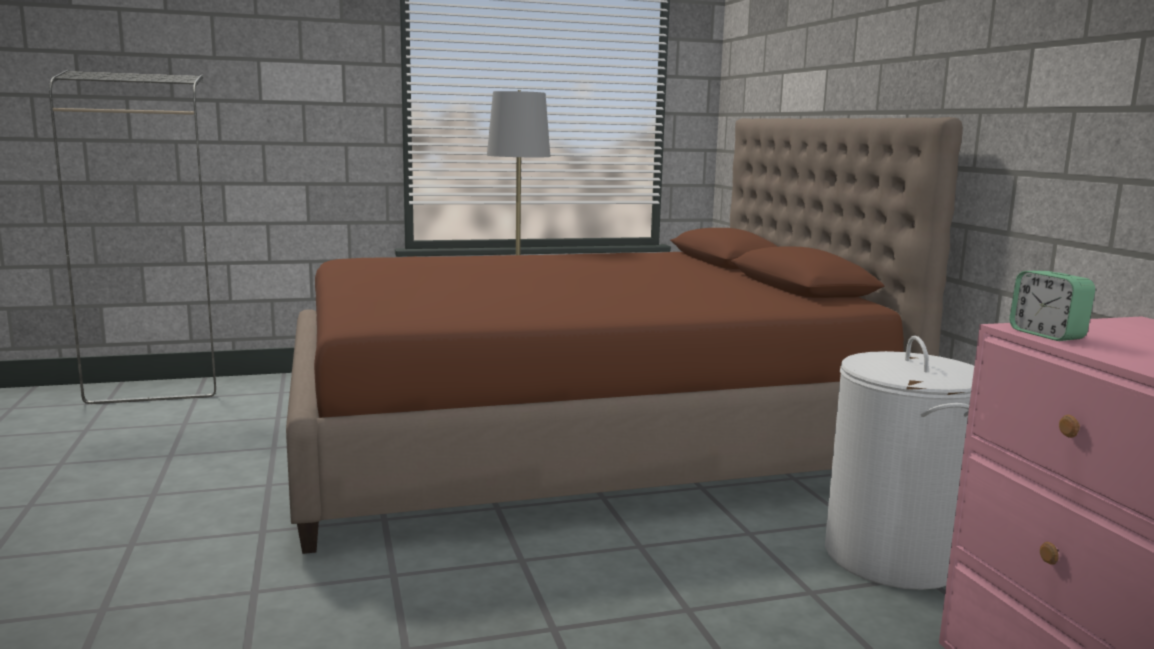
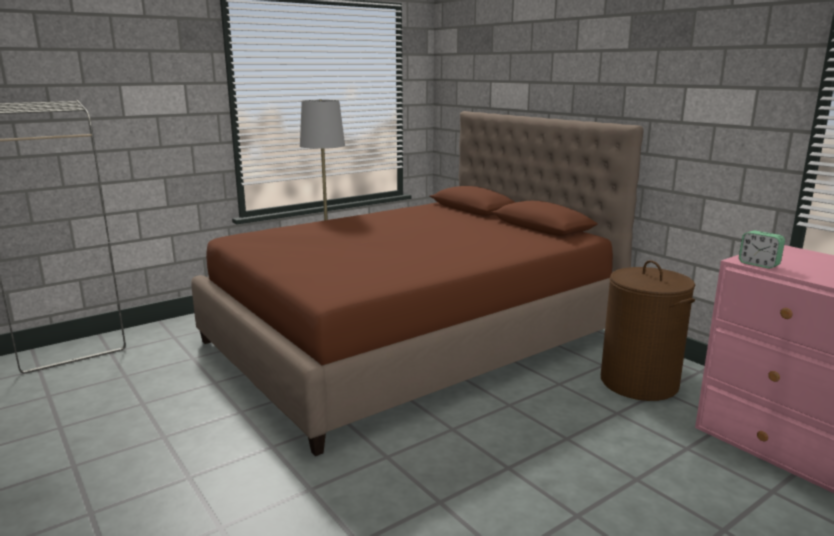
camera: 20 degrees left, 5 degrees up
(894, 557) = (639, 382): white laundry basket -> brown laundry basket

